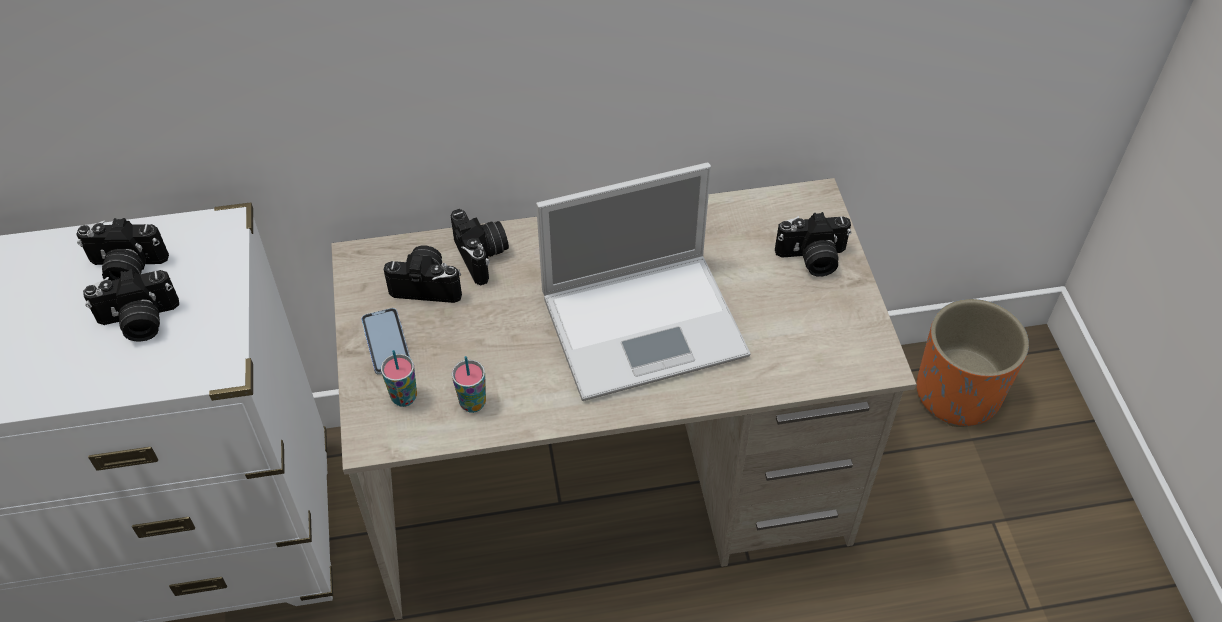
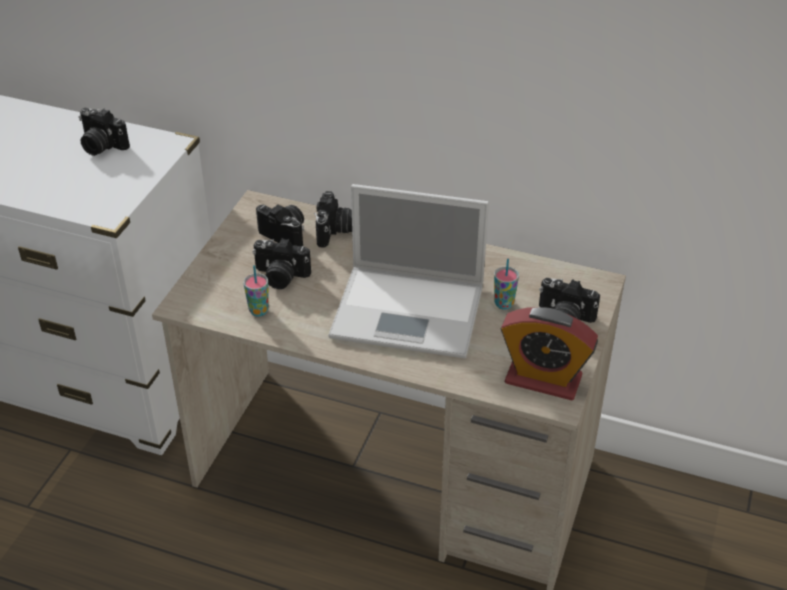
camera: 30 degrees right, 10 degrees down
(139, 322) = (85, 175): camera -> camera (280, 277)
(386, 342) = (234, 256): phone -> none
(404, 397) = (219, 290): cup -> cup (504, 304)
(845, 344) = (543, 379): none -> alarm clock
(958, 393) = (720, 530): orange planter -> none

